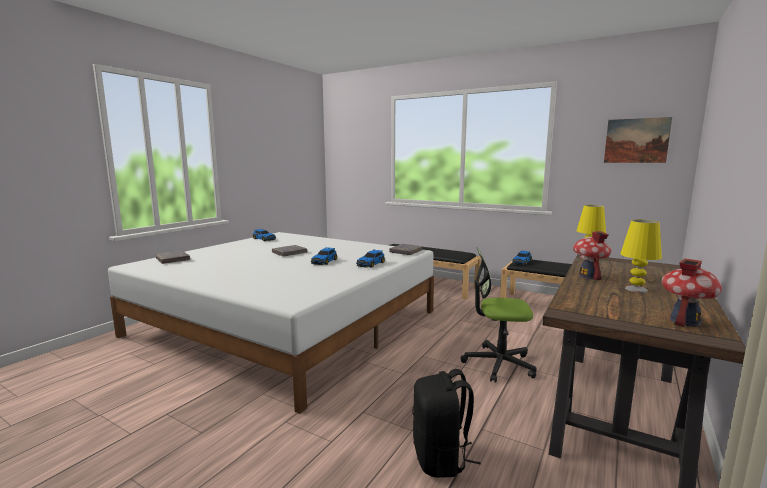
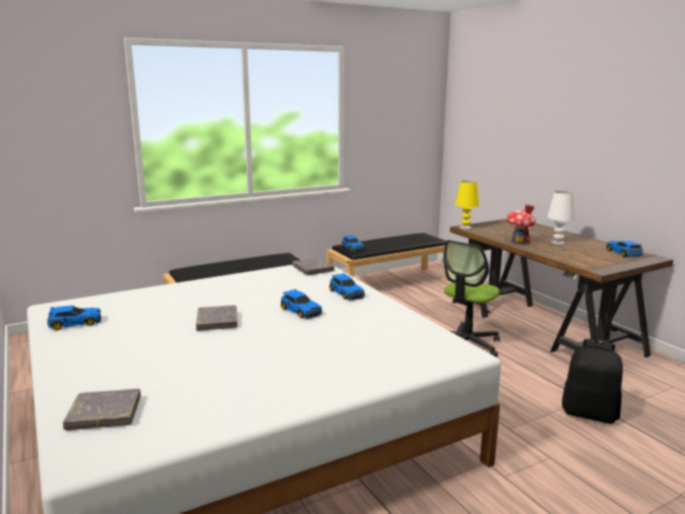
camera: 60 degrees left, 5 degrees up
(636, 140) = (408, 112): picture -> none
(636, 289) = (558, 243): yellow table lamp -> white table lamp
(684, 321) = (623, 253): toy house -> toy car

